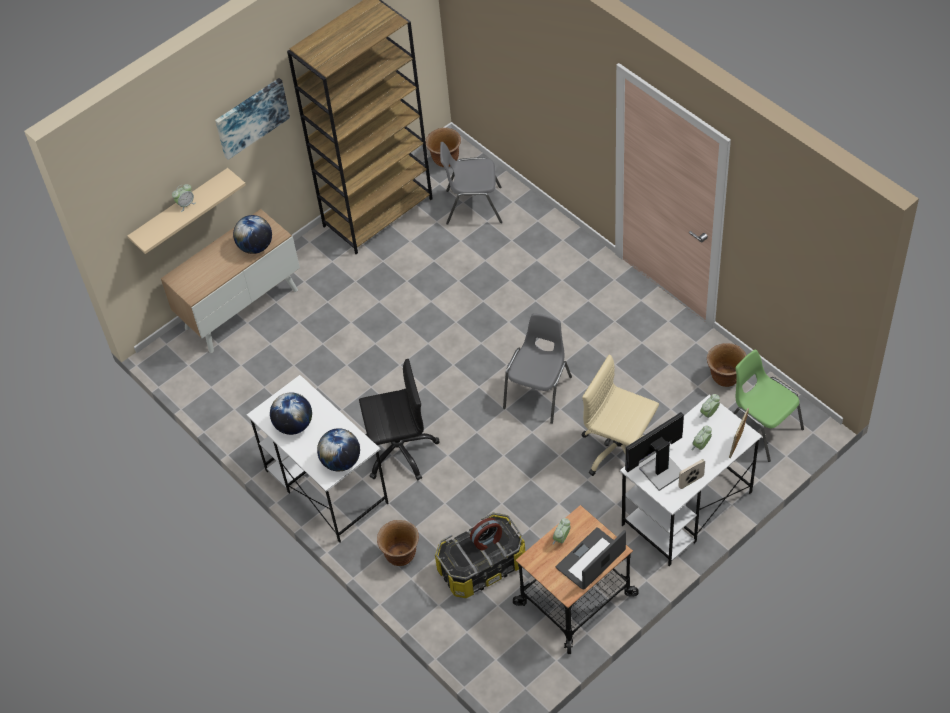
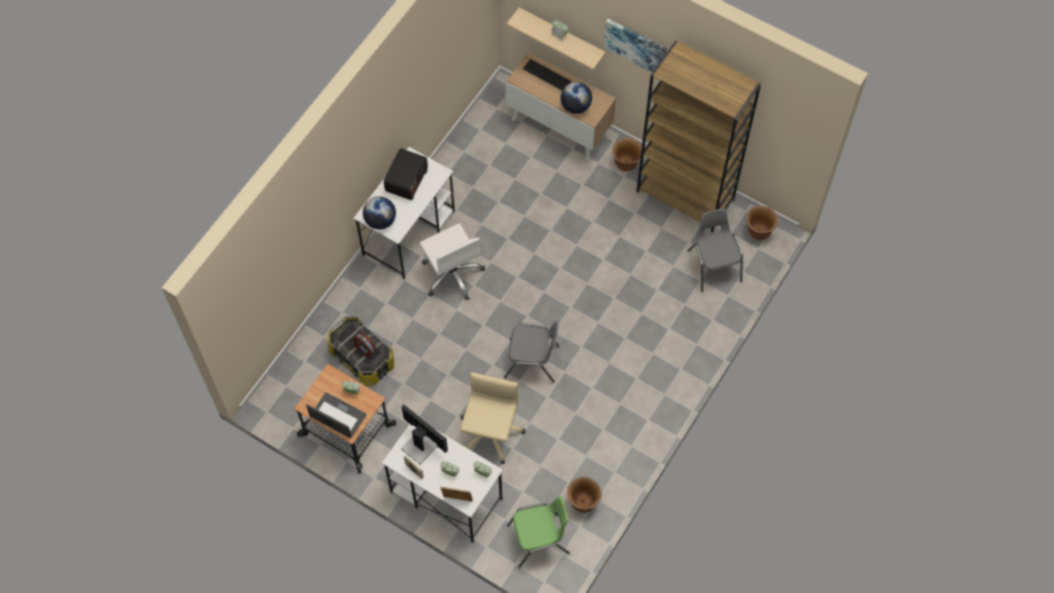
camera: 70 degrees right, 10 degrees up
(201, 265) = (547, 75): none -> keyboard
(294, 425) = (406, 180): globe -> radio
(399, 450) = (452, 274): black office chair -> white office chair
(400, 555) = (360, 300): brown planter -> brown planter (626, 163)
(761, 427) = (539, 540): green chair -> green chair turned 45 degrees clockwise

